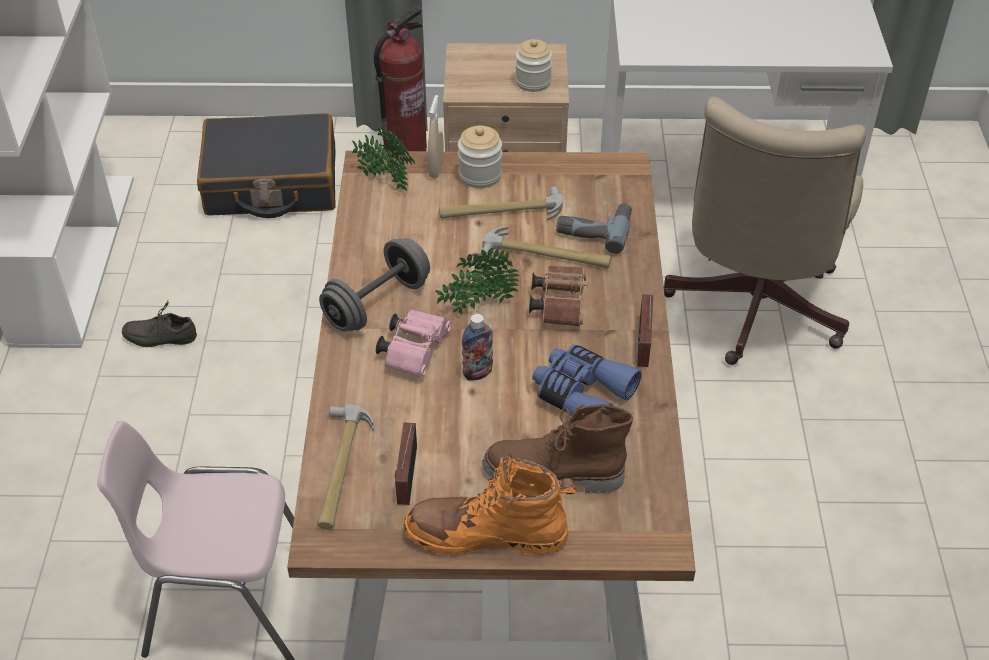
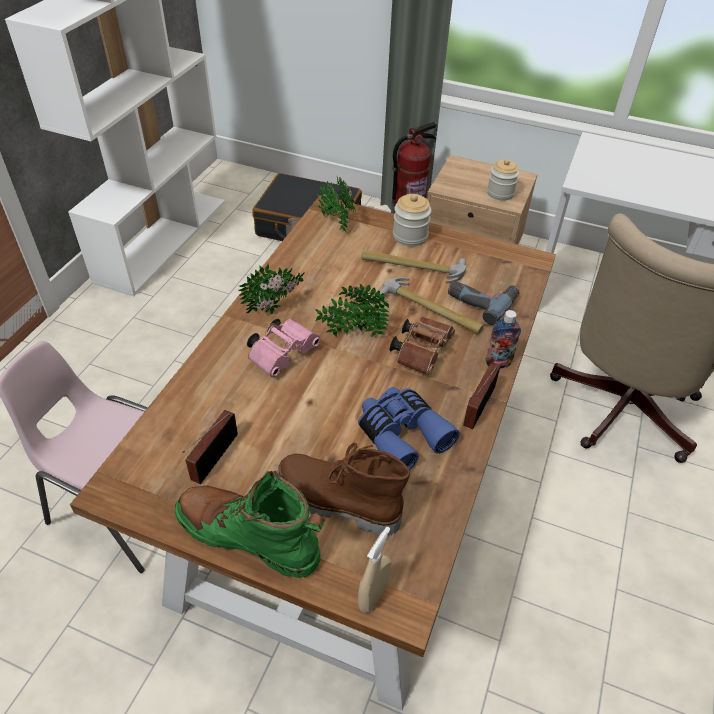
camera: 20 degrees right, 0 degrees up
(161, 335) = (186, 303): grey shoe -> none
(340, 469) = (165, 432): hammer -> none
(377, 304) = (276, 309): grey dumbbell -> potted plant
(436, 169) = (378, 224): beige spray bottle -> beige spray bottle (373, 596)
(477, 373) = (323, 388): bottle -> bottle (498, 363)
(486, 534) = (249, 536): orange boot -> green boot

